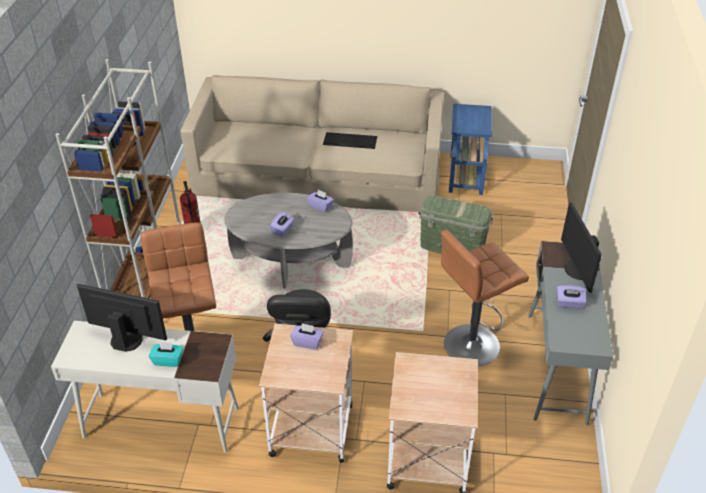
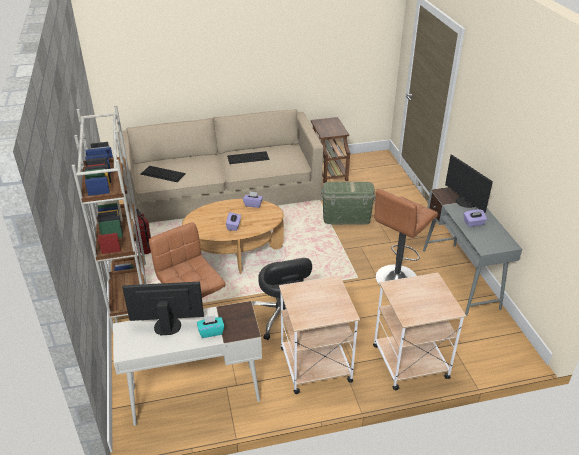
camera: 20 degrees left, 5 degrees down
(238, 141) = (162, 174): none -> keyboard
(291, 263) = (235, 255): grey coffee table -> brown coffee table
(307, 342) = (312, 291): purple tissue box -> none
(466, 174) = (329, 170): blue side table -> brown side table

